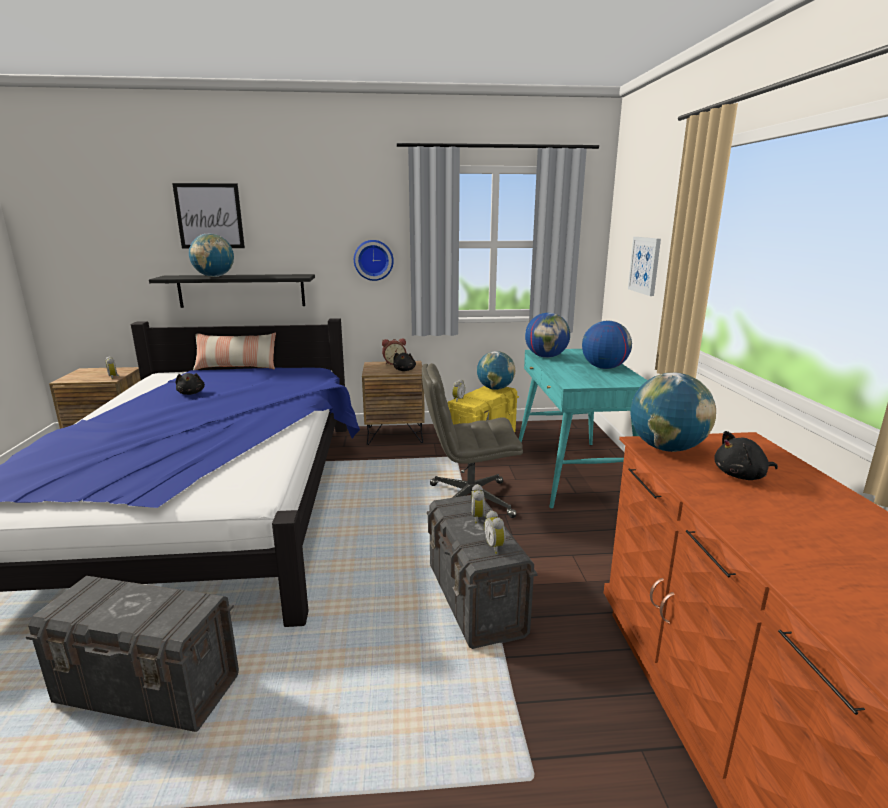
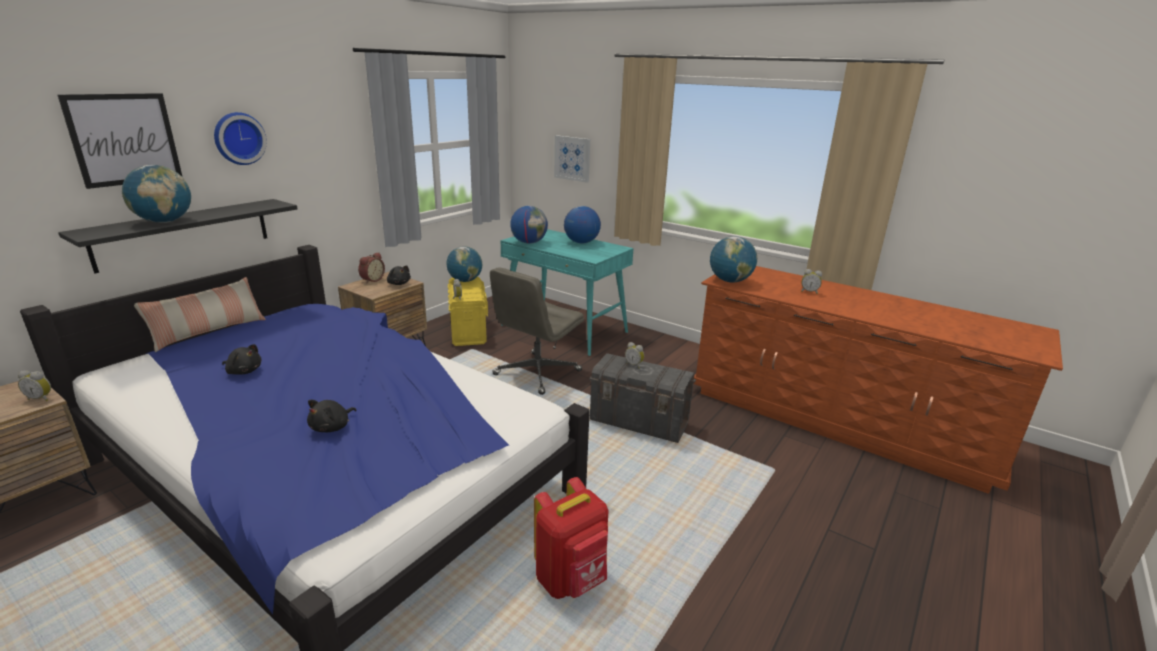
camera: 50 degrees left, 5 degrees up
(149, 691) = (571, 579): grey storage box -> red backpack
(373, 260) = (334, 174): wall clock -> wall clock (238, 138)
(495, 546) = (670, 374): alarm clock -> alarm clock (809, 292)
(742, 476) = (775, 284): black plush toy -> black plush toy (332, 427)

